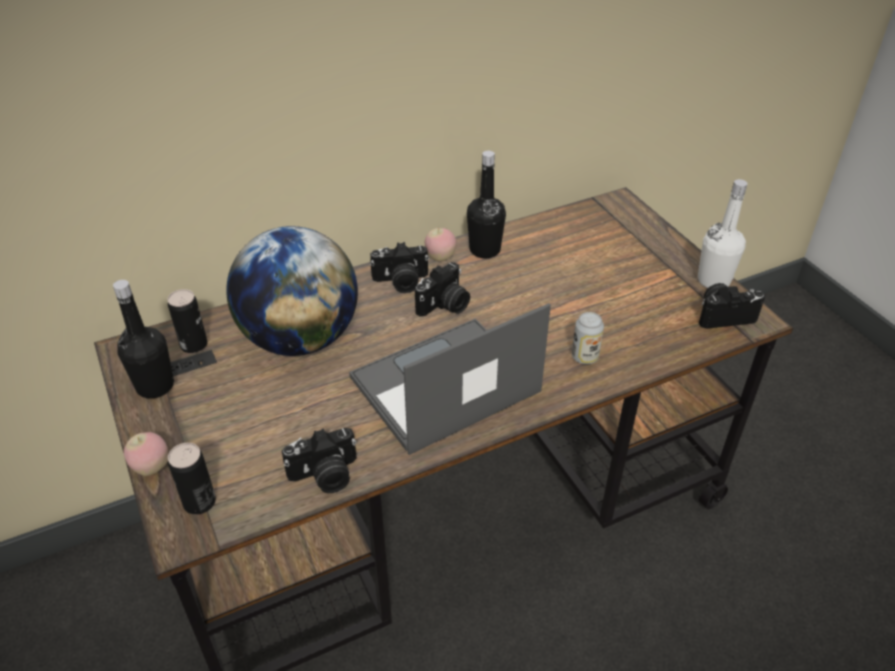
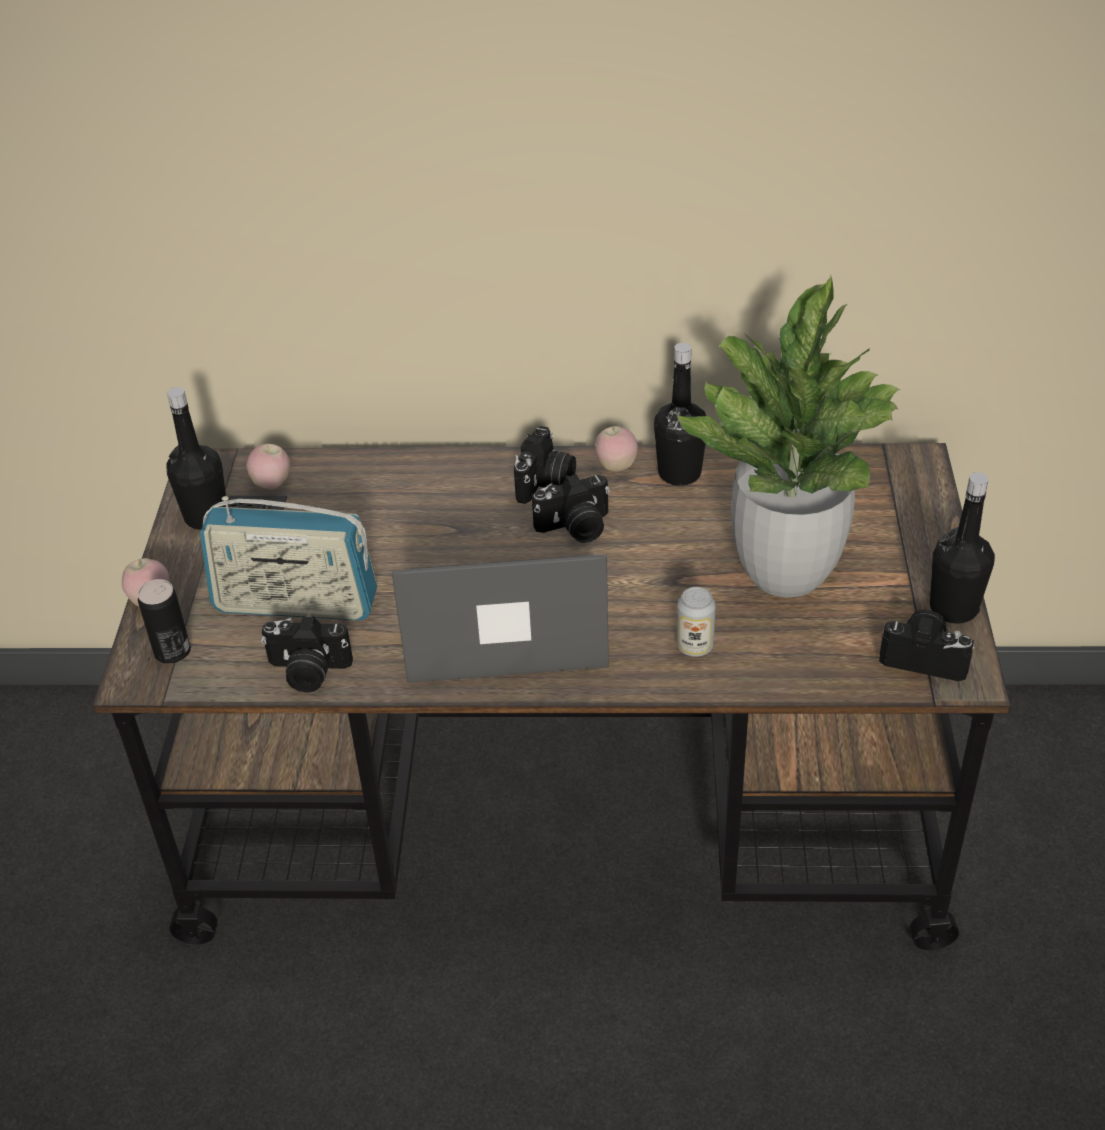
camera: 30 degrees right, 0 degrees up
(194, 345) = (272, 484): can -> apple
(277, 427) = (295, 604): none -> radio
(300, 338) = (386, 514): globe -> none
(401, 282) = (546, 483): camera -> camera turned 90 degrees counterclockwise
(601, 291) = (785, 573): none -> potted plant
(713, 280) = (953, 608): white bottle -> black bottle

